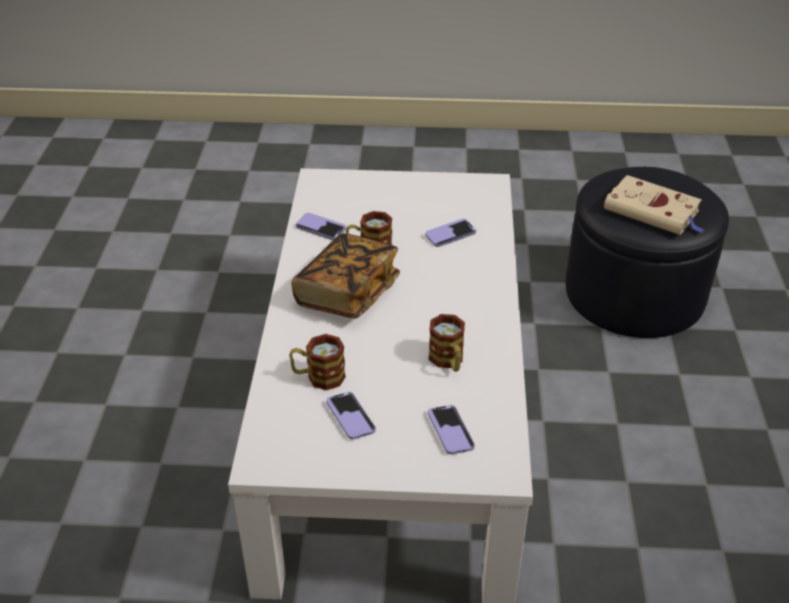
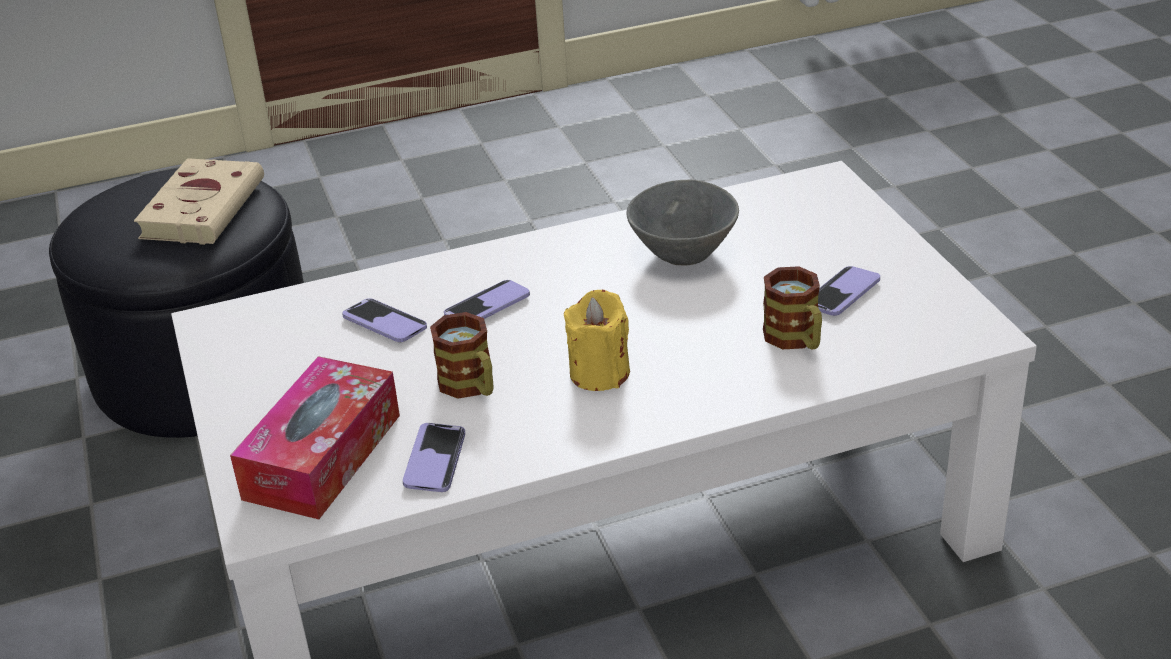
camera: 110 degrees left, 5 degrees down
(347, 293) = (599, 373): book -> yellow candle
(350, 199) = (323, 456): none -> tissue box
(448, 361) = (680, 253): mug -> grey bowl
(450, 431) = (798, 223): phone -> phone (487, 306)

